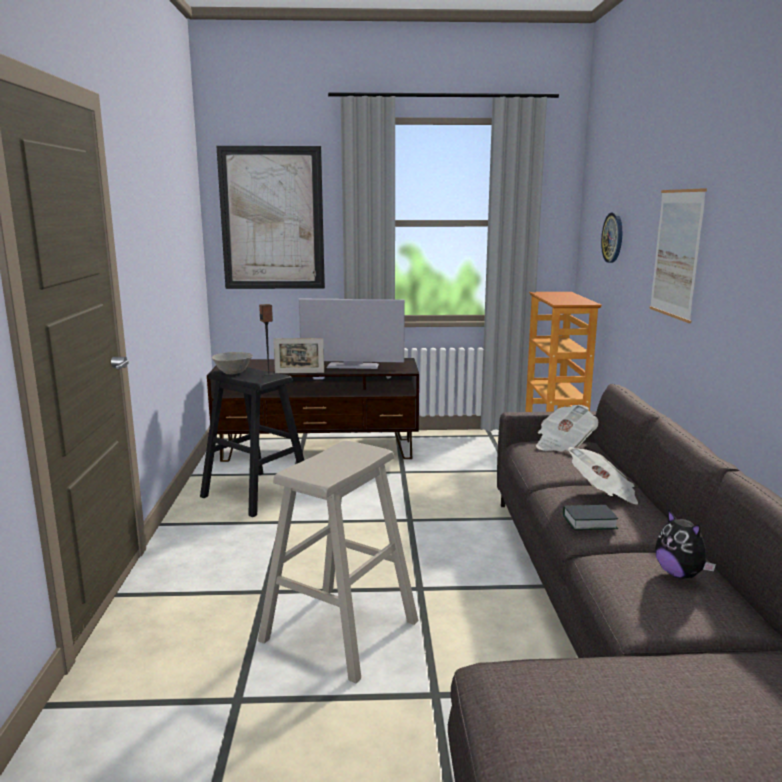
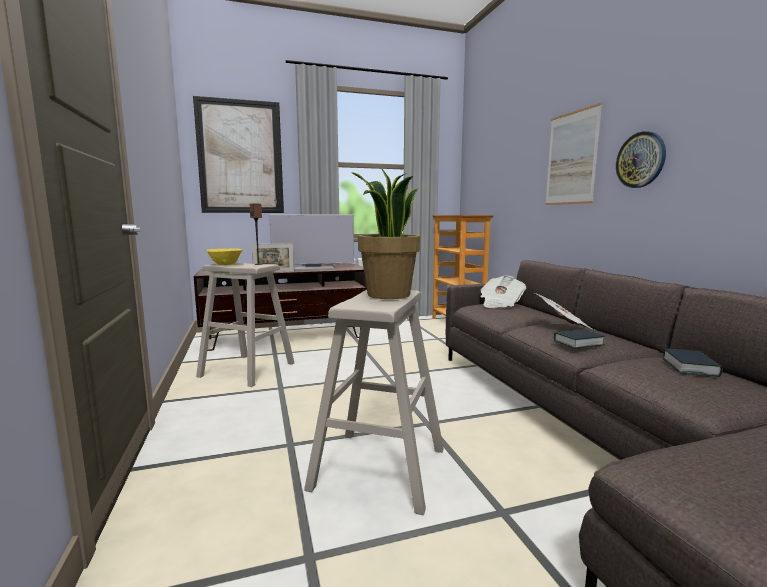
camera: 15 degrees left, 5 degrees down
(233, 372) = (226, 264): grey bowl -> yellow bowl
(256, 493) = (248, 369): black stool -> beige stool
(349, 457) = (387, 295): none -> potted plant
(613, 237) = (499, 167): wall clock -> wall clock (641, 160)
(680, 574) = (690, 367): plush toy -> book

